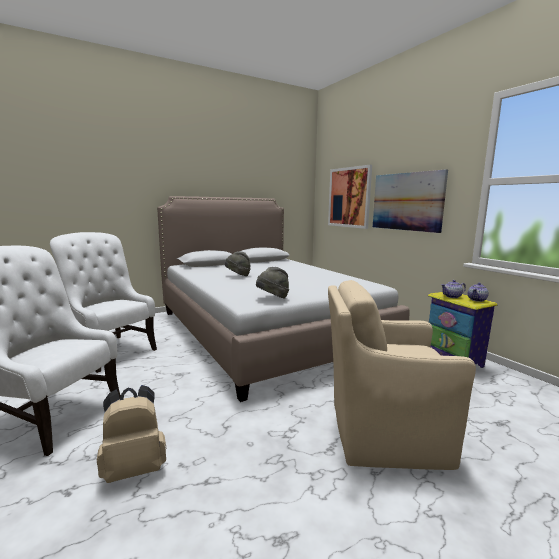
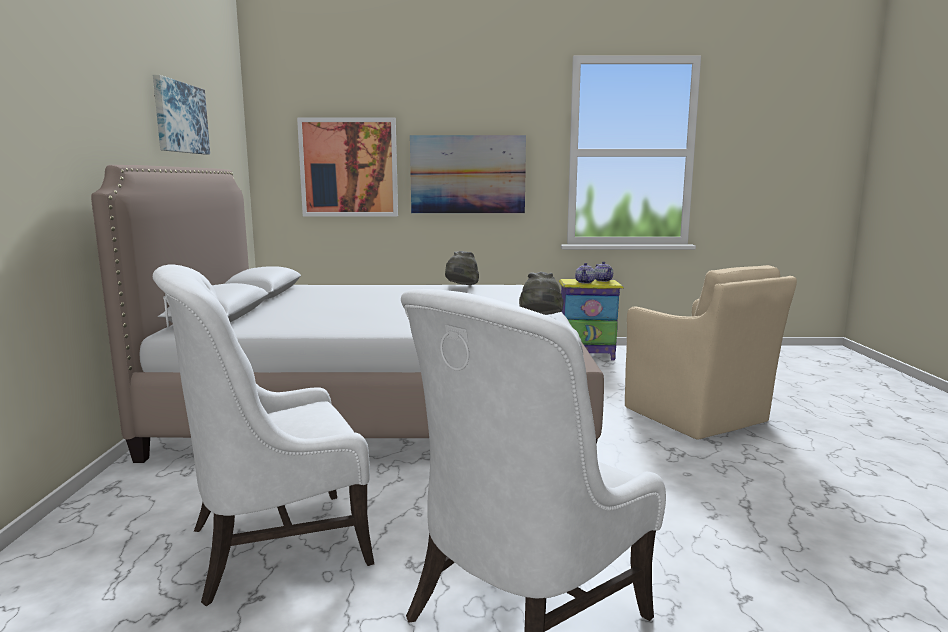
camera: 60 degrees left, 0 degrees up
(135, 468) = (709, 546): beige backpack -> none
(238, 275) = (371, 314): grey hat -> grey hat (461, 286)
(243, 175) = (180, 118): none -> picture
(382, 433) = (697, 416): beige armchair -> beige armchair turned 60 degrees counterclockwise

